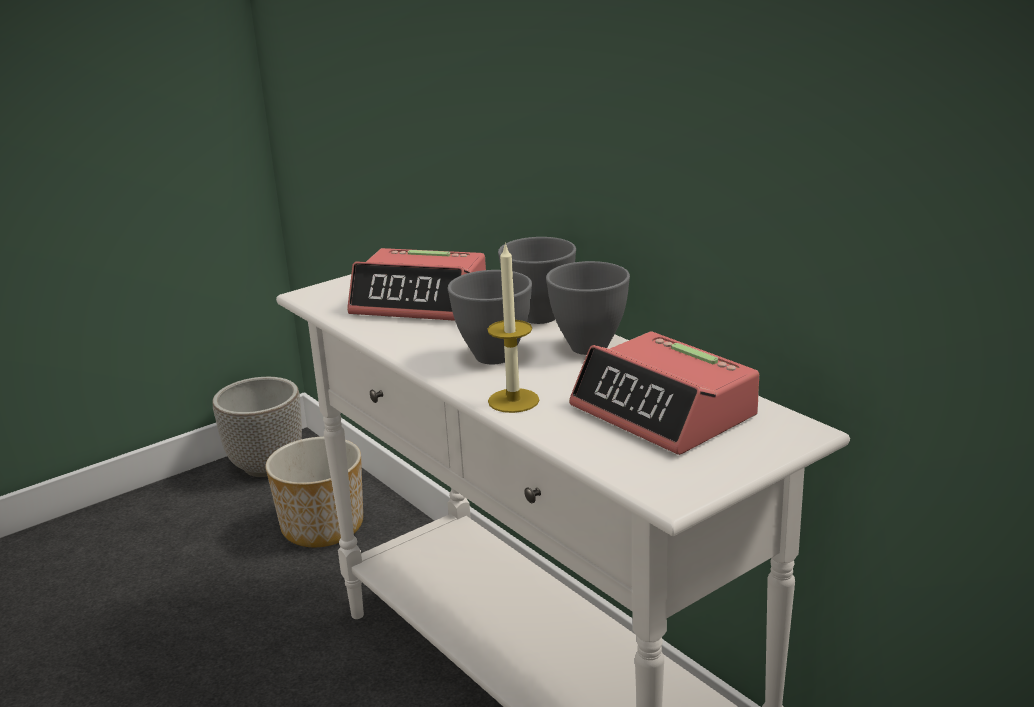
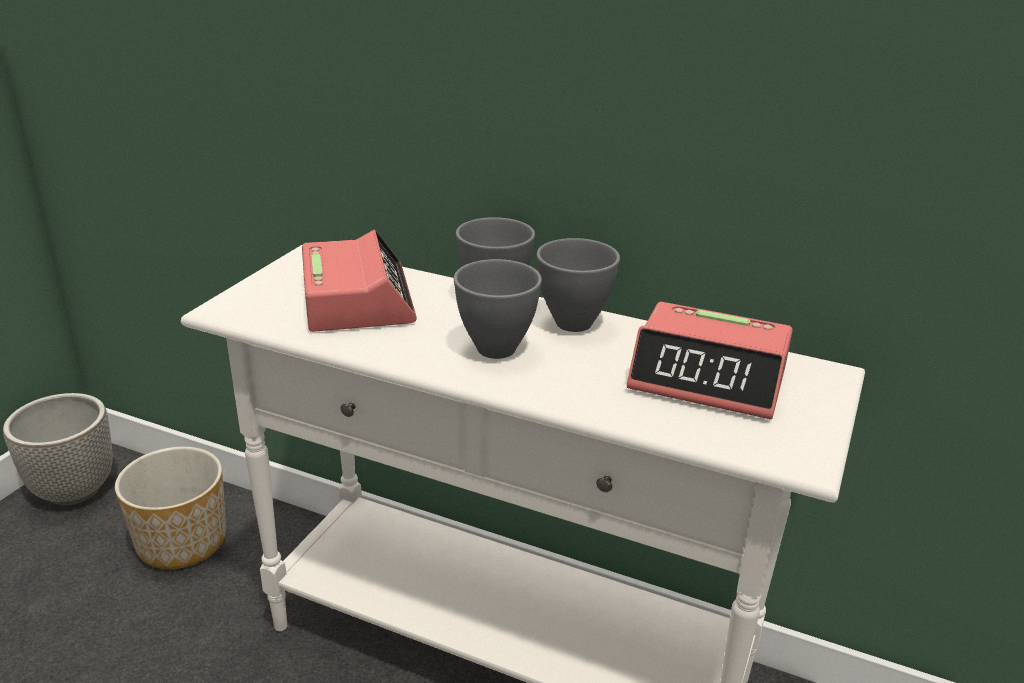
camera: 30 degrees left, 5 degrees up
(420, 302) = (357, 300): alarm clock -> alarm clock turned 90 degrees counterclockwise
(513, 400) = (566, 394): candle -> none

